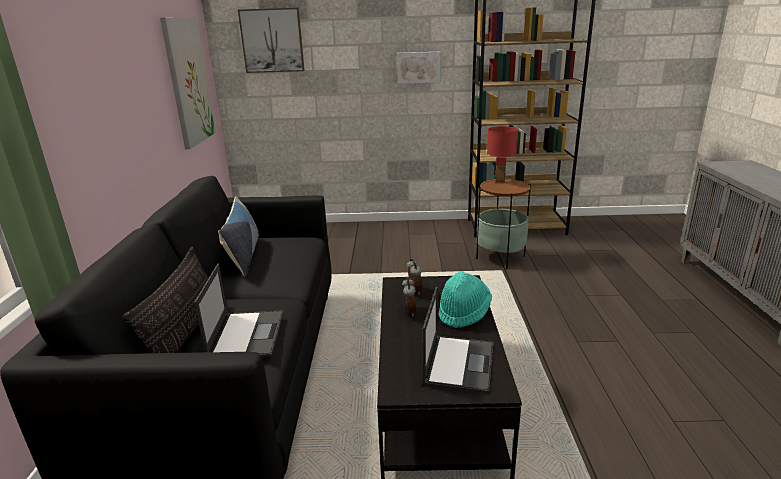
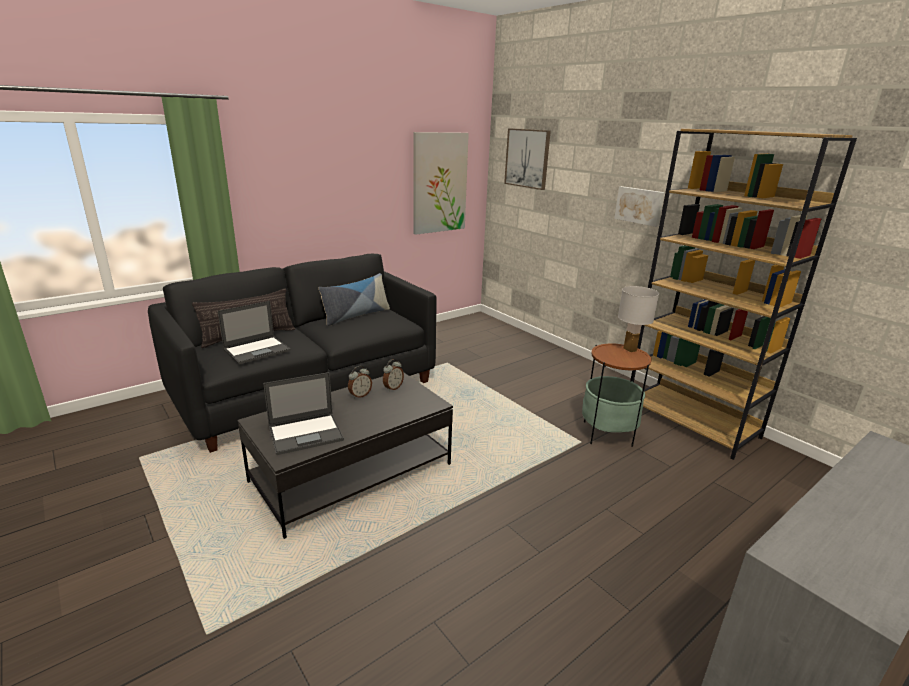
camera: 50 degrees right, 0 degrees up
(464, 313) = (379, 416): turquoise hat -> none
(499, 181) = (629, 349): red table lamp -> white table lamp

